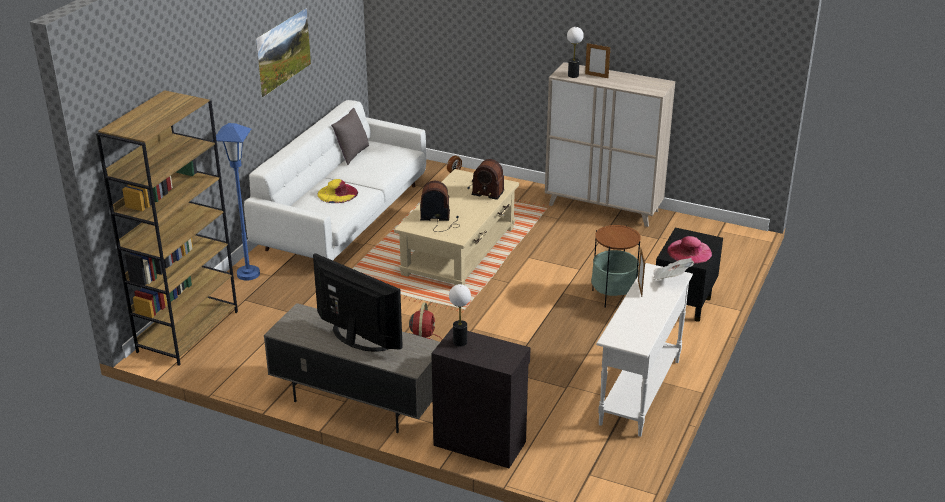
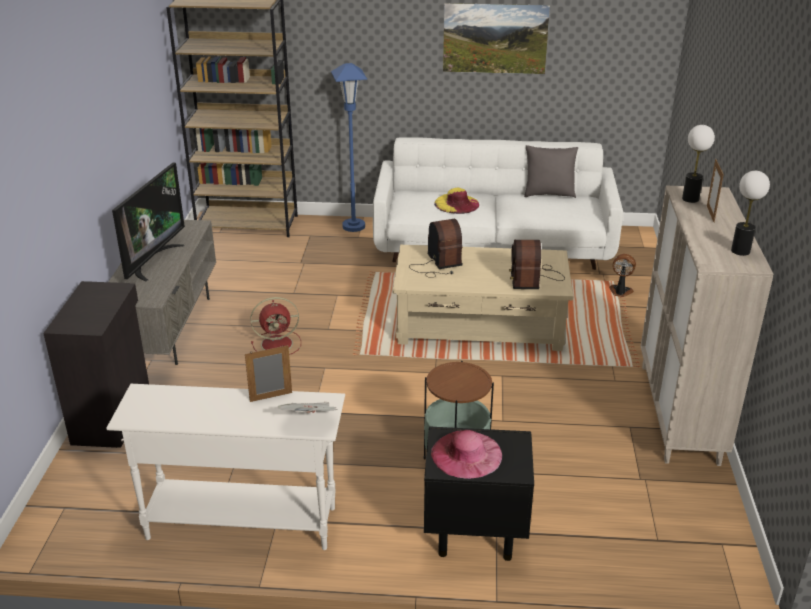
camera: 70 degrees right, 0 degrees up
(460, 342) = (104, 292): table lamp -> table lamp (740, 251)

